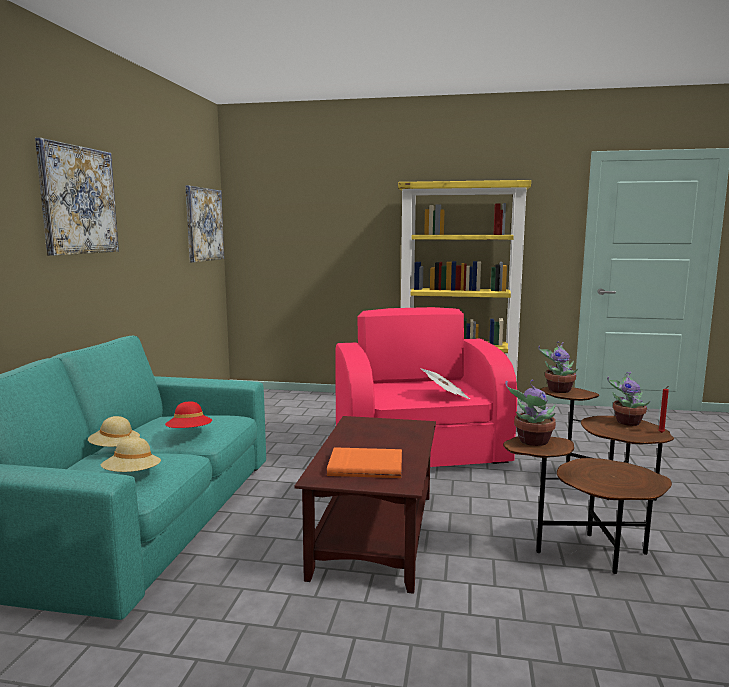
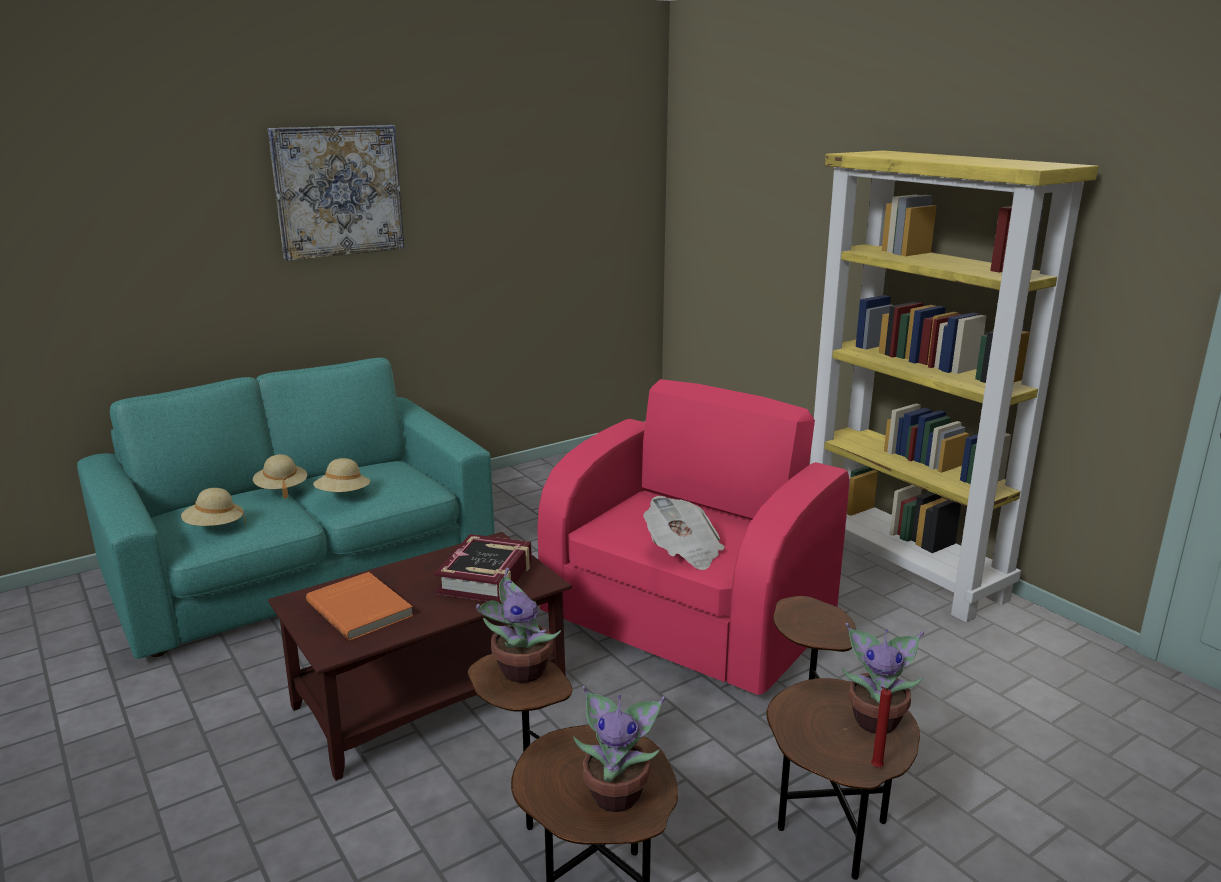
camera: 45 degrees right, 10 degrees up
(189, 433) = (343, 495): red hat -> beige hat
(204, 224) = (611, 195): picture -> none
(391, 432) = (486, 577): none -> book
(558, 390) = (807, 610): potted plant -> potted plant (617, 793)

